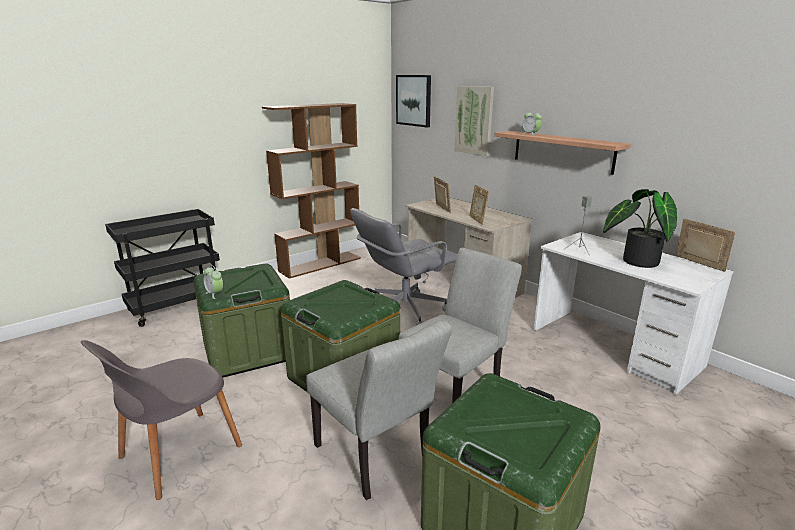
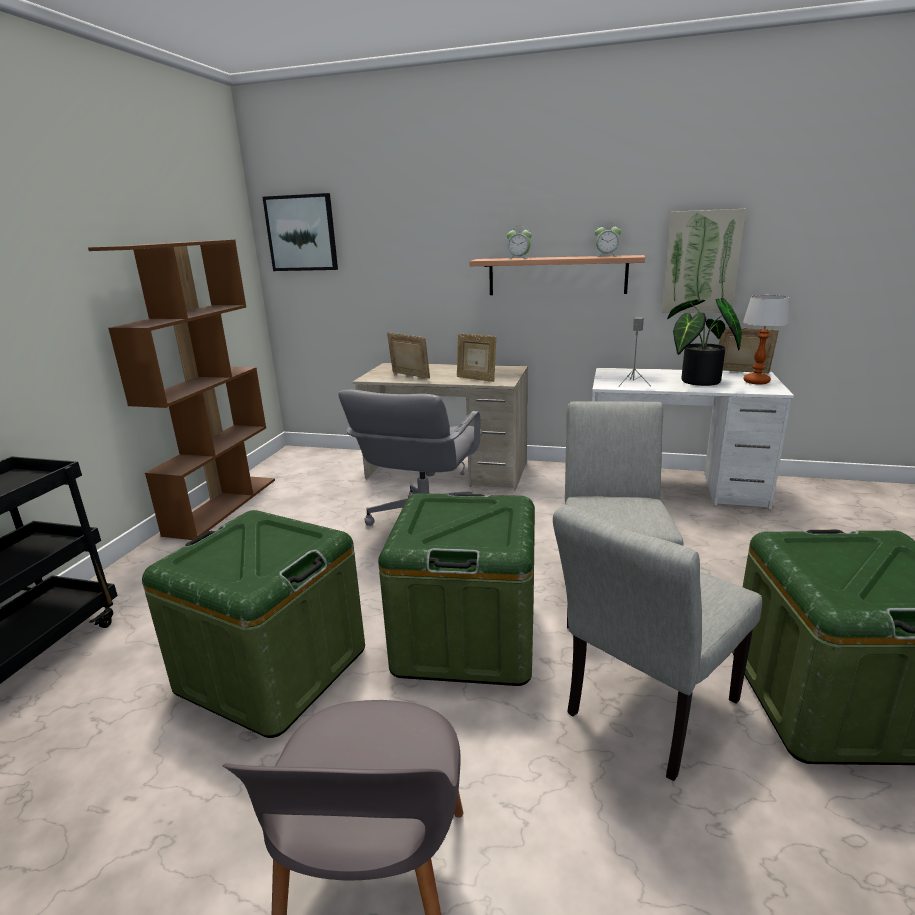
camera: 35 degrees left, 0 degrees up
(215, 294) = (246, 583): alarm clock -> alarm clock (606, 256)
(377, 458) = (644, 714): grey chair -> grey chair turned 120 degrees clockwise
(474, 120) = (417, 251): picture -> picture (701, 262)
(691, 275) = (756, 382): none -> table lamp

